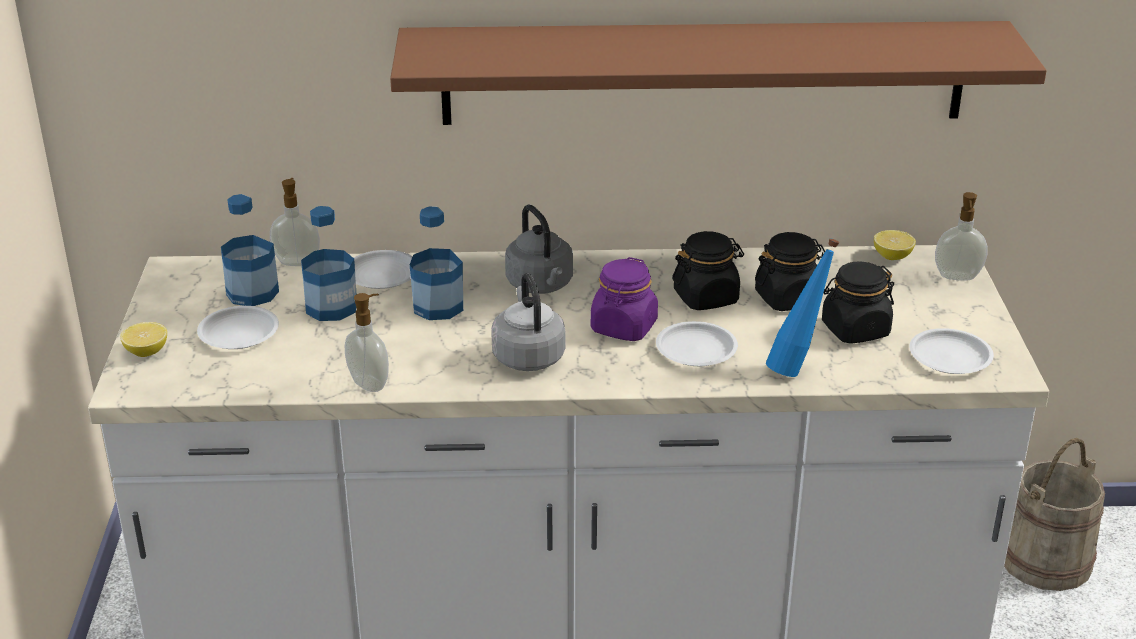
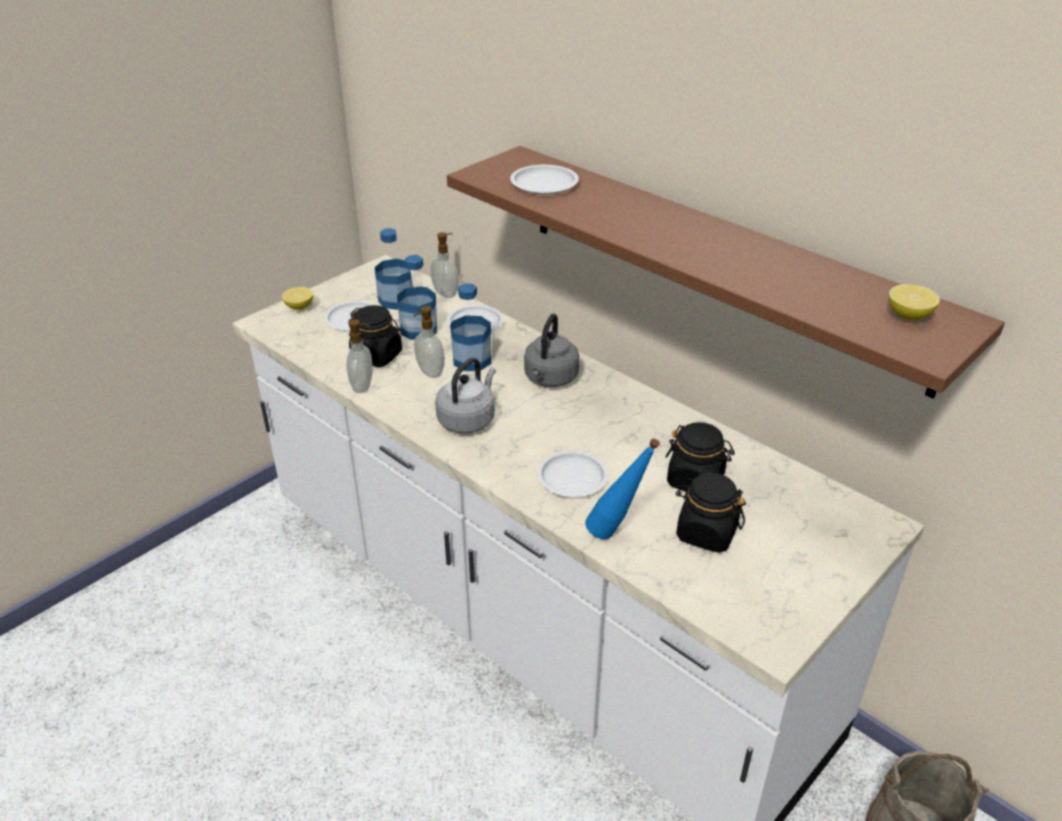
camera: 45 degrees right, 5 degrees up
(623, 327) = (553, 435): purple jar -> none
(706, 297) = (639, 446): black jar -> black jar (377, 356)
(892, 257) = (832, 496): lemon -> lemon (908, 316)
(950, 357) = (746, 601): white plate -> white plate (544, 184)
(957, 277) = (861, 543): soap dispenser -> soap dispenser (429, 372)

